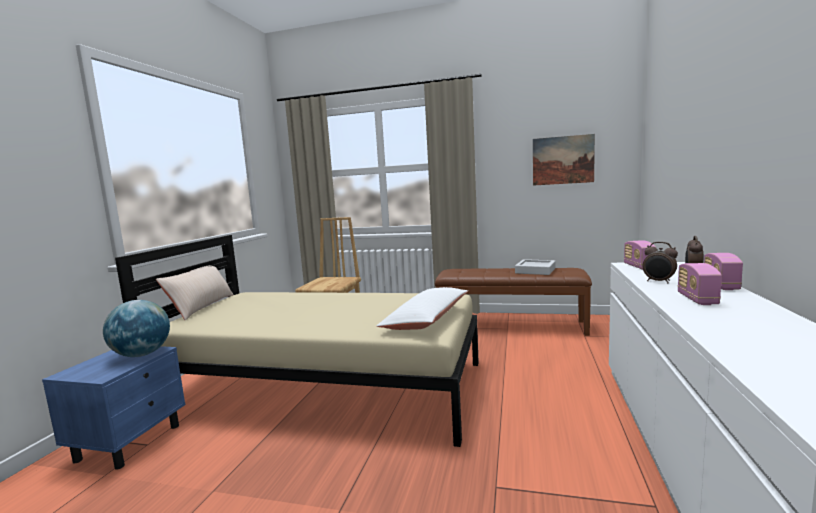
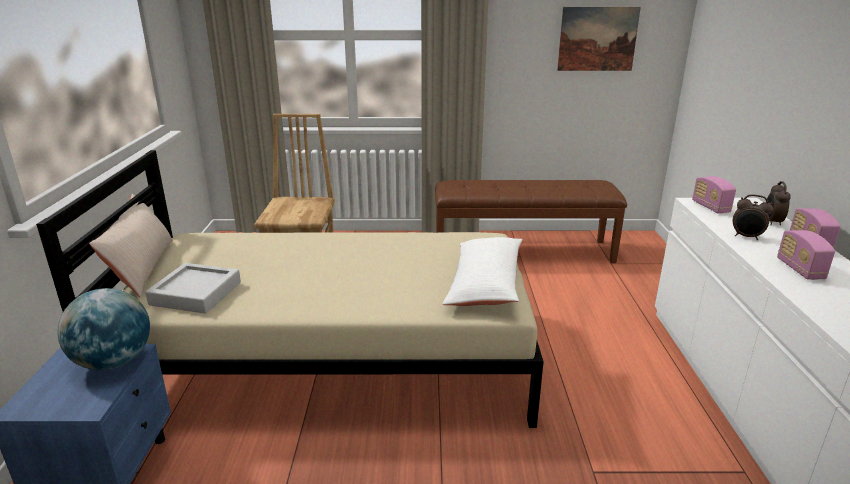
camera: 15 degrees left, 15 degrees up
(535, 270) = (558, 186): grey tray -> grey tray (196, 293)

